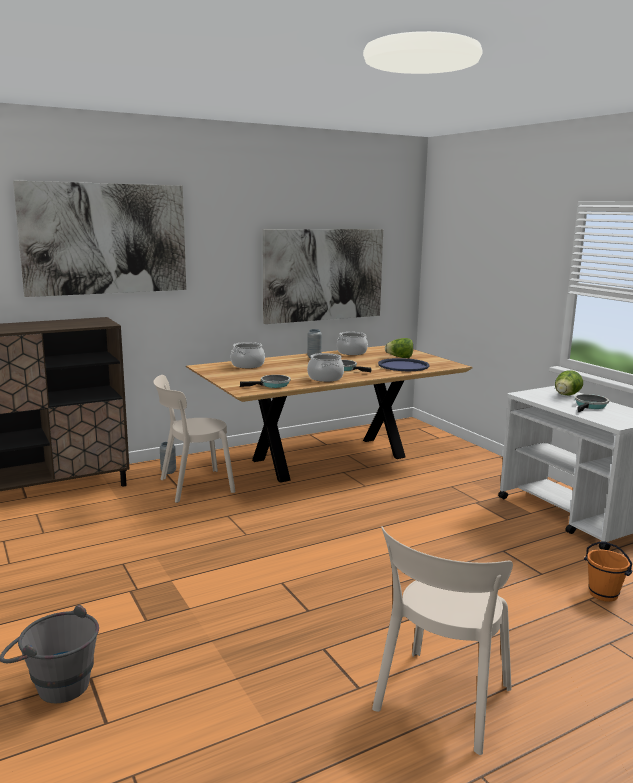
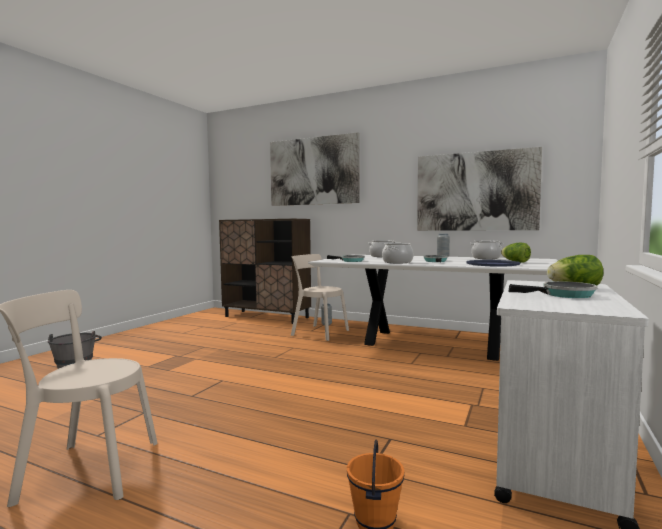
camera: 55 degrees right, 10 degrees down
(328, 459) = (432, 344): brown dining table -> white dining table

